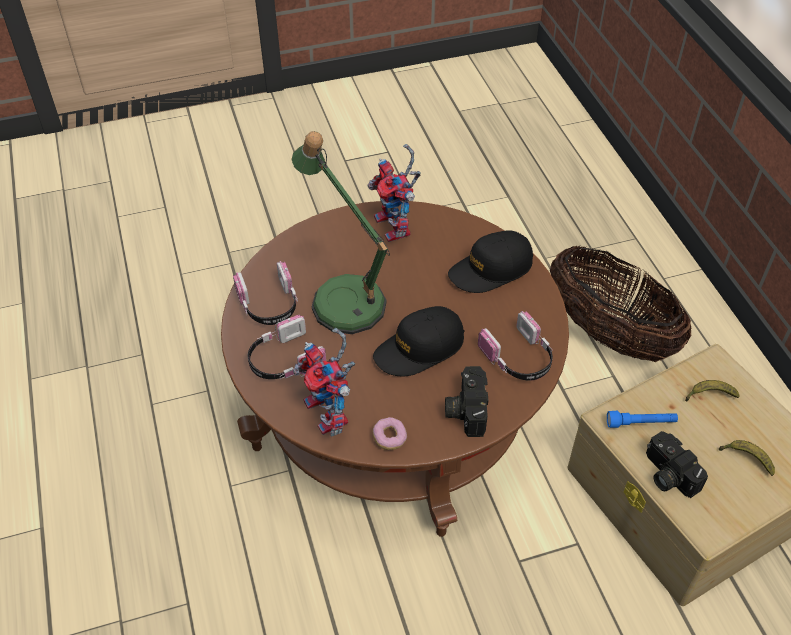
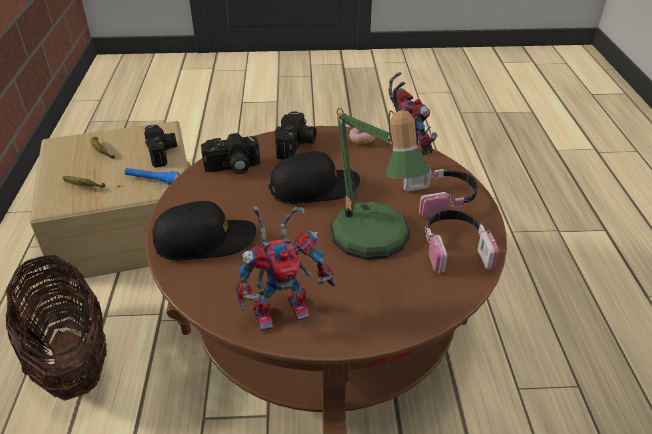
camera: 165 degrees left, 10 degrees down
(397, 228) = (284, 308): toy robot -> toy robot turned 75 degrees clockwise
(518, 358) = (232, 167): headphones -> camera

